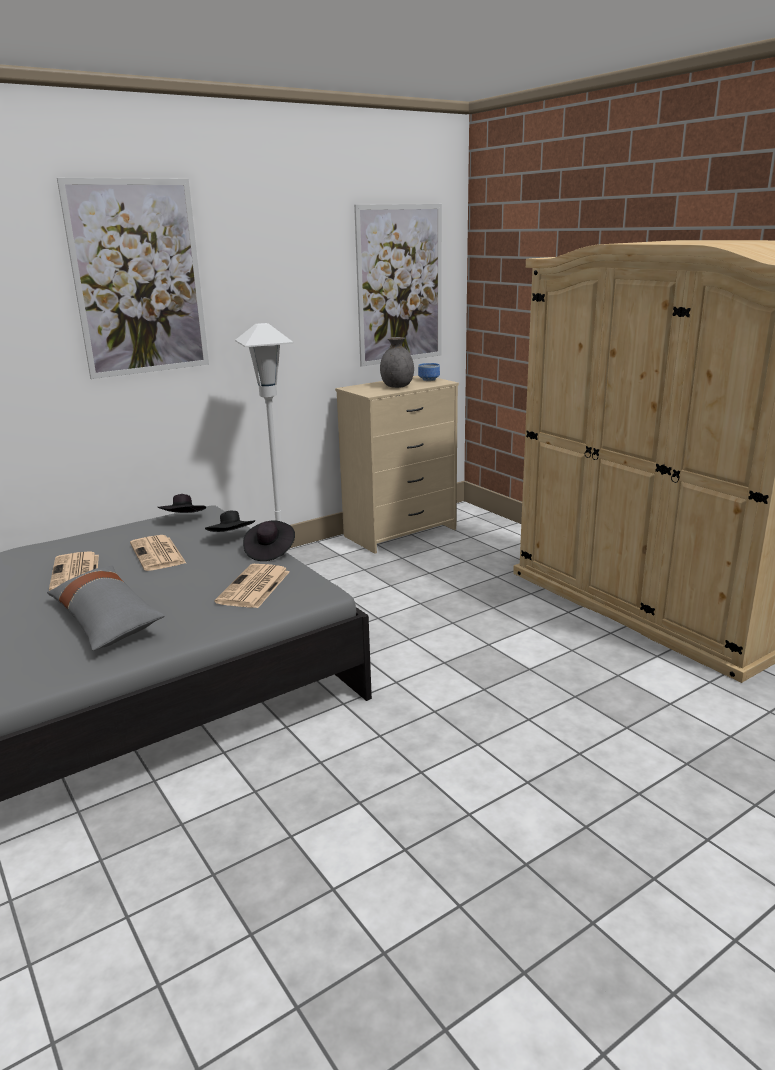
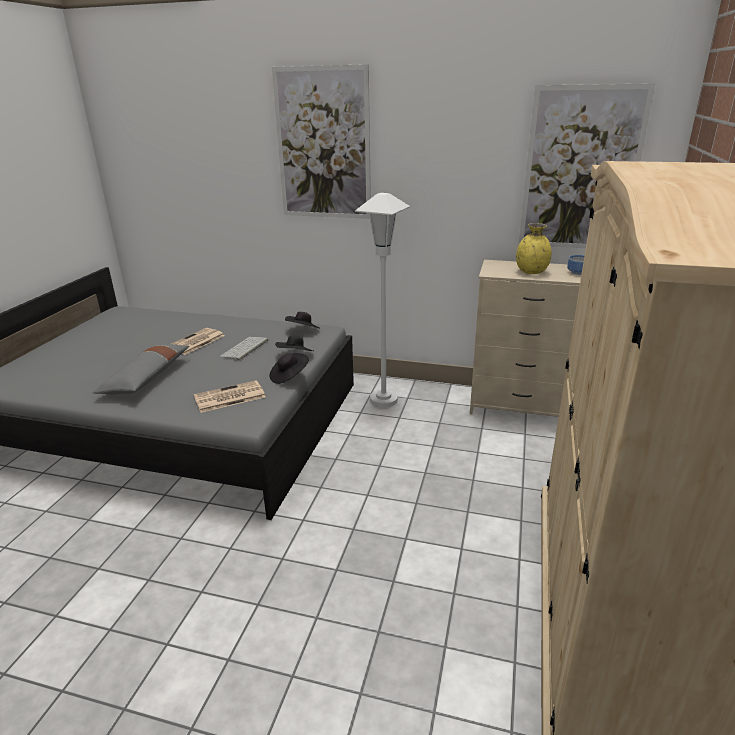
camera: 50 degrees right, 5 degrees up
(158, 554) = (244, 349): newspaper -> keyboard
(397, 386) = (531, 272): grey vase -> yellow vase

